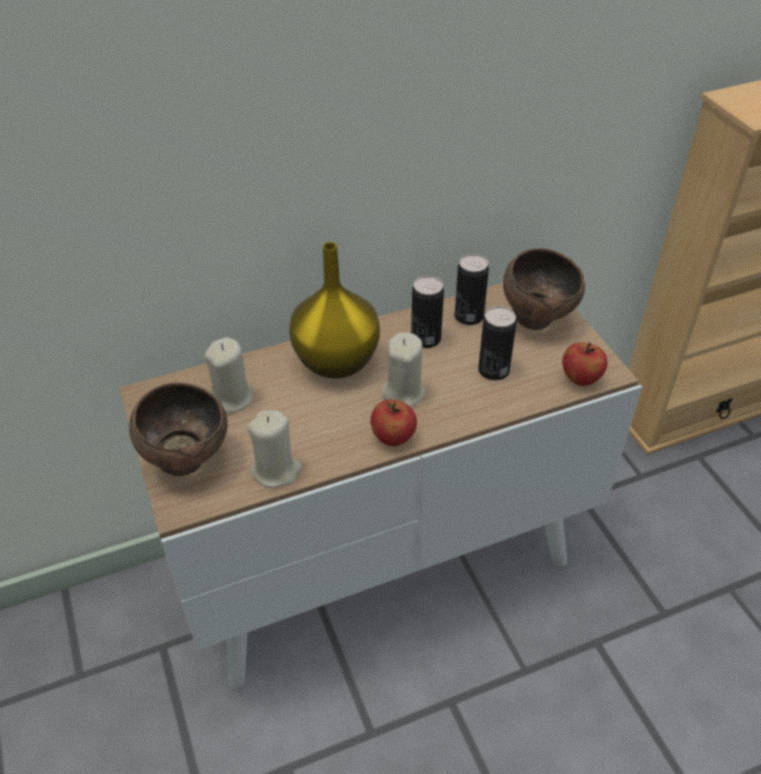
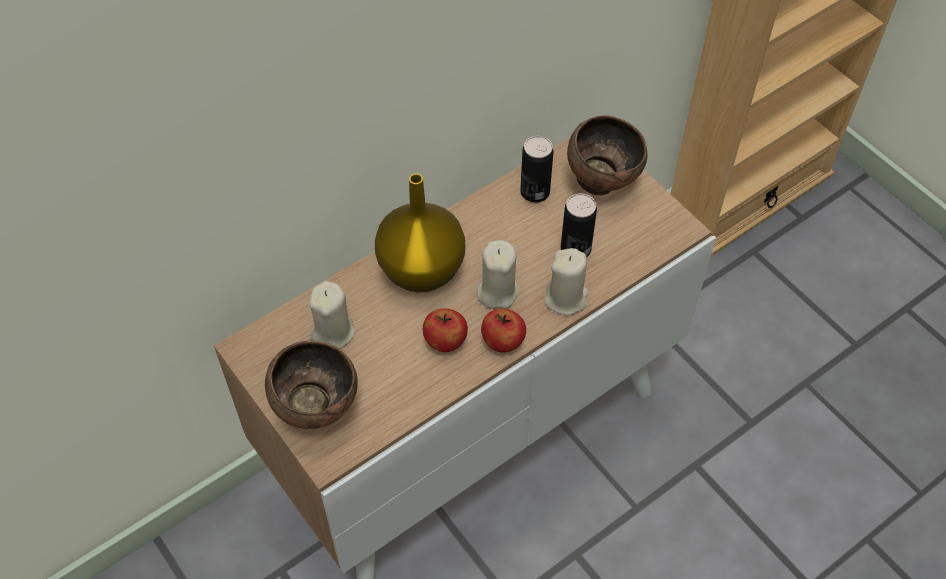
camera: 15 degrees left, 10 degrees up
(276, 470) = (404, 400): beige candle -> beige candle (566, 298)
(425, 339) = (500, 226): can -> none
(580, 379) = (658, 241): apple -> apple (445, 342)

